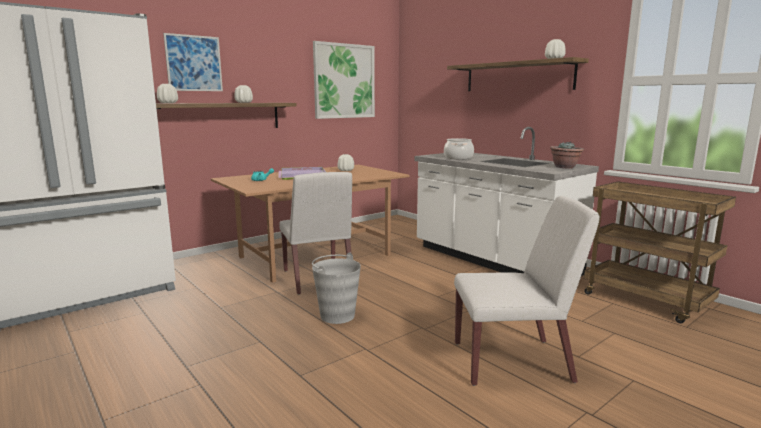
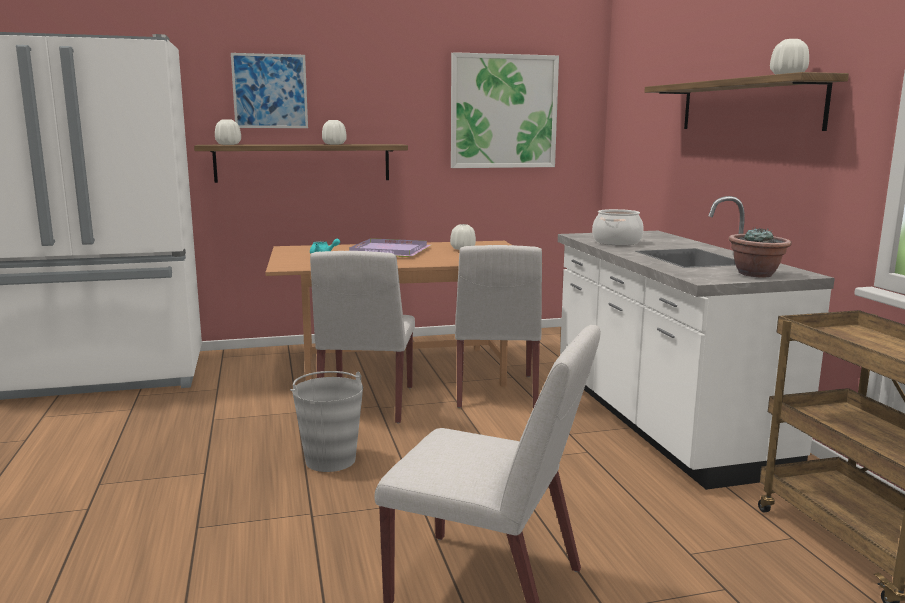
camera: 25 degrees right, 0 degrees up
(388, 259) = (495, 392): none -> white chair

